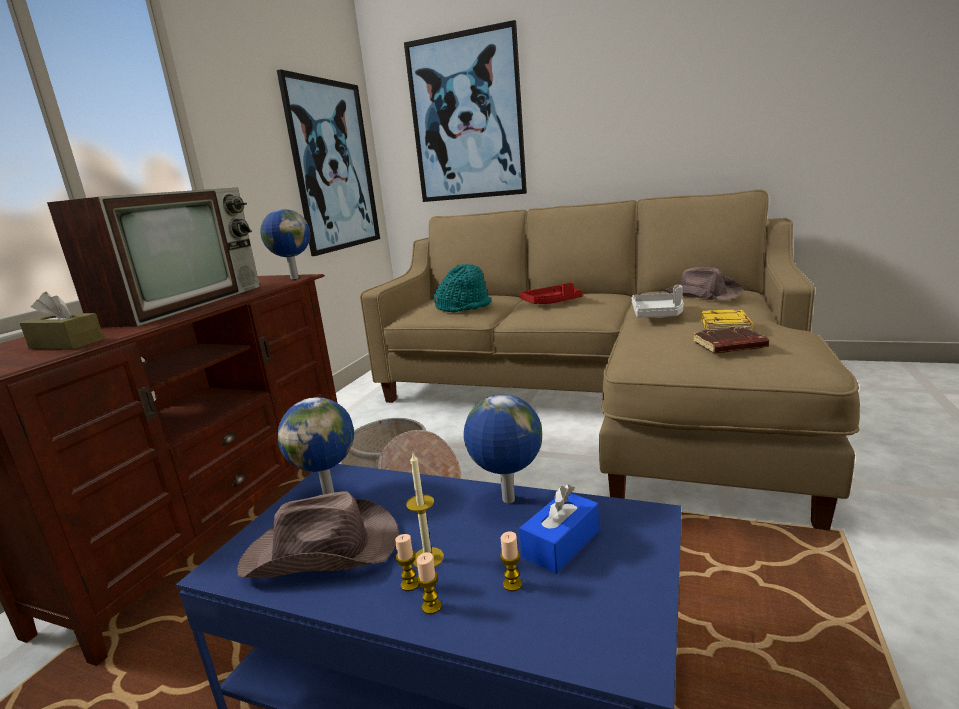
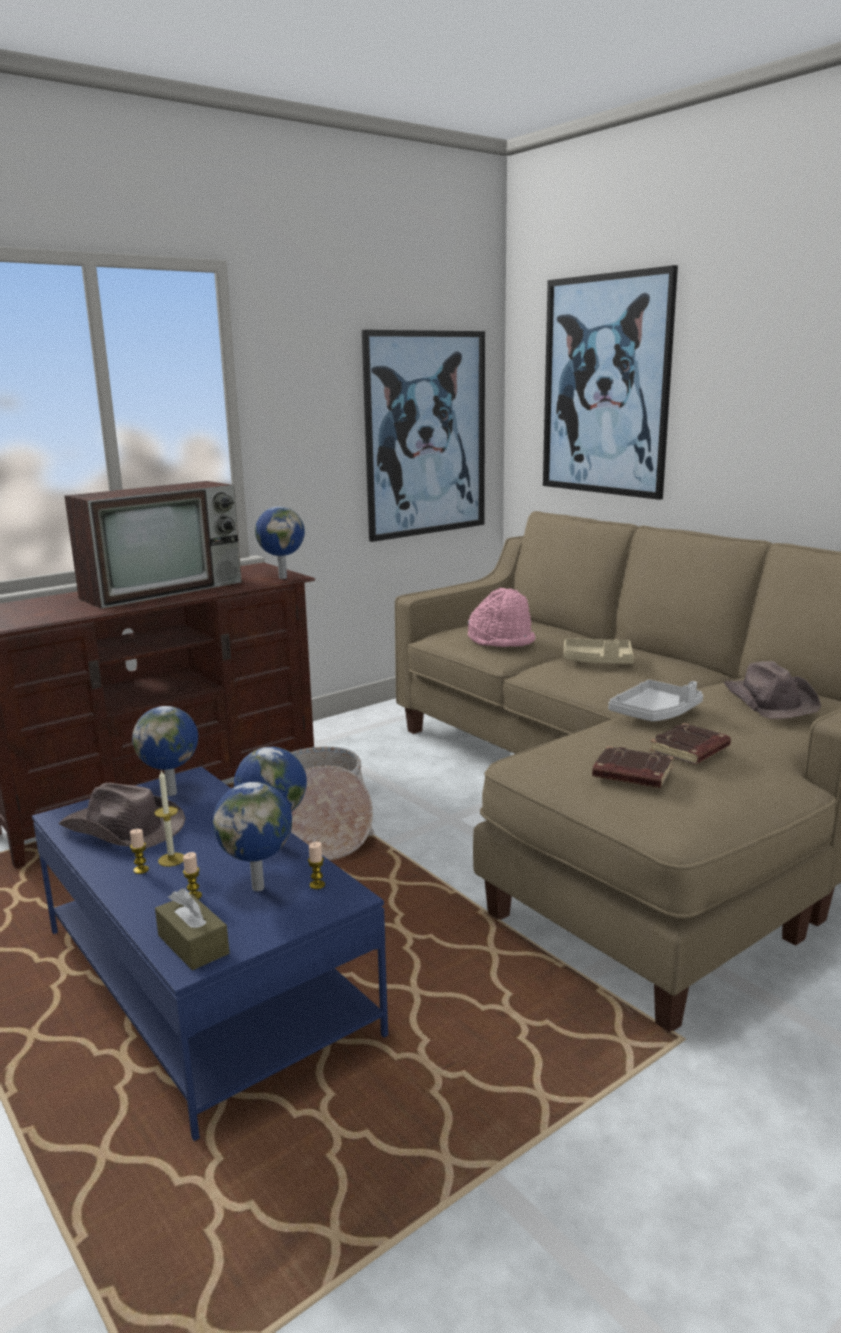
camera: 30 degrees right, 0 degrees up
(67, 344) = (46, 614): brown tissue box -> brown tissue box (193, 944)
(431, 606) = (135, 887): candle -> candle (317, 885)
(464, 307) = (502, 640): turquoise hat -> pink hat
(551, 302) = (597, 661): red tray -> beige tray
(561, 544) = (259, 887): blue tissue box -> globe
(726, 325) = (690, 750): yellow book -> brown book

